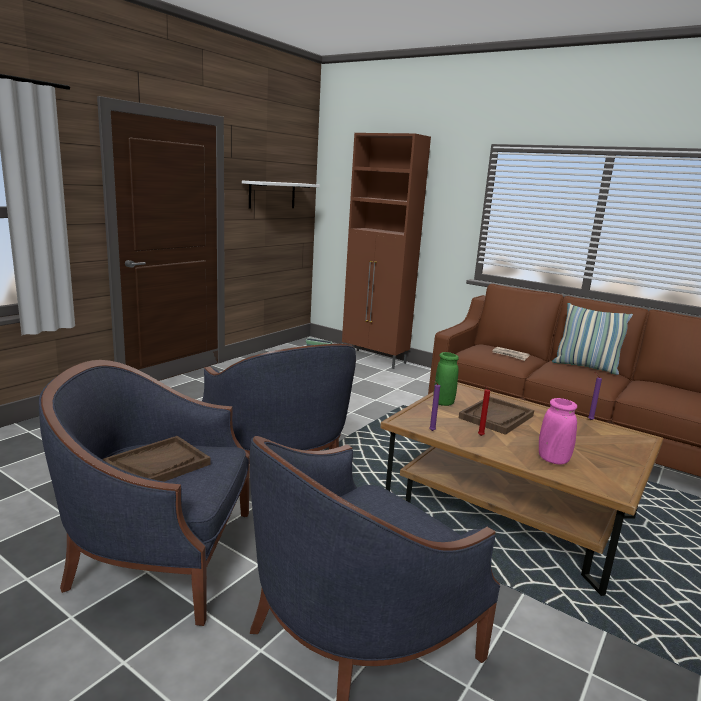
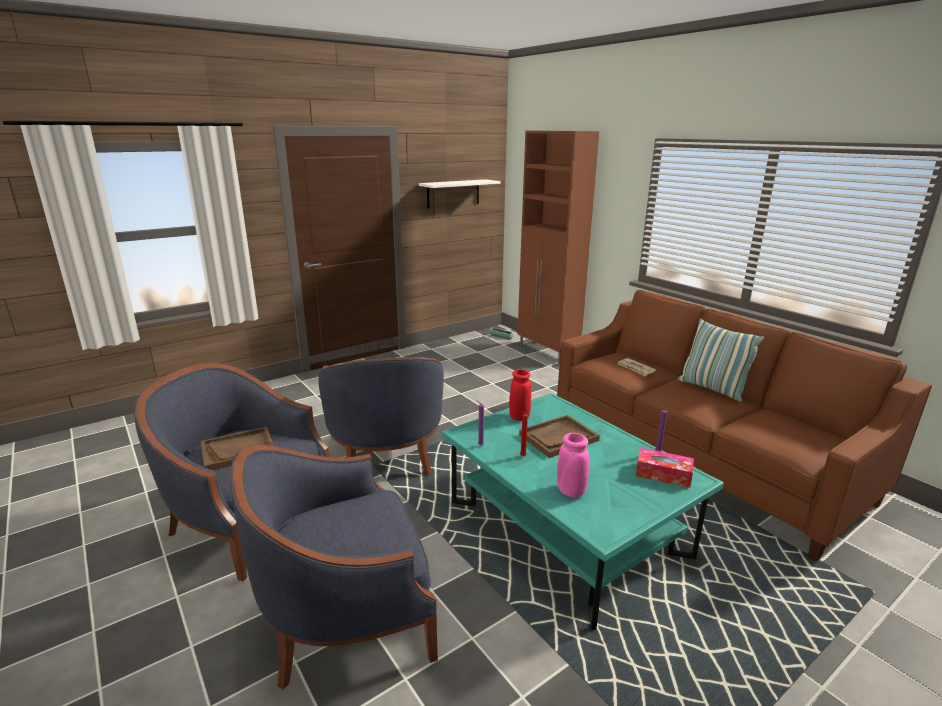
camera: 20 degrees right, 5 degrees up
(443, 403) = (519, 417): green vase -> red vase
(509, 510) = (566, 528): brown coffee table -> turquoise coffee table
(612, 437) = (663, 474): none -> tissue box

